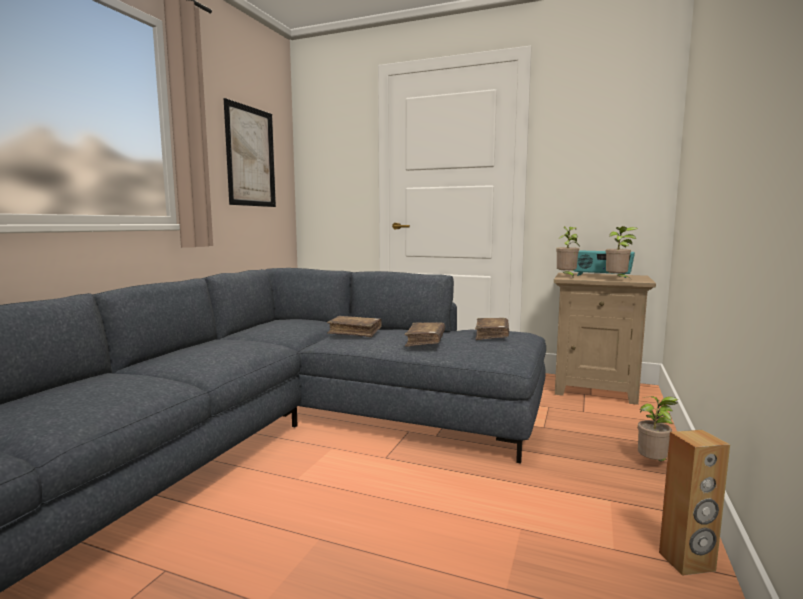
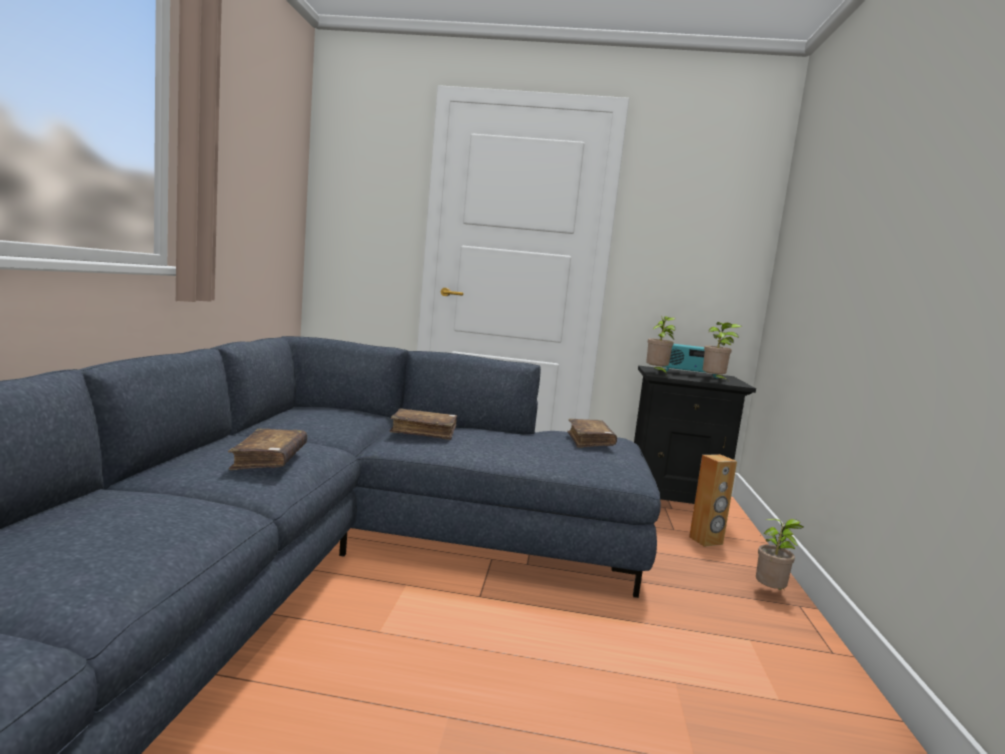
camera: 15 degrees left, 0 degrees up
(250, 157) = (261, 180): picture -> none
(425, 341) = (521, 447): brown book -> brown book (269, 459)
(596, 390) = (674, 502): beige nightstand -> black nightstand
(687, 562) = (853, 709): brown speaker -> brown speaker (706, 541)

